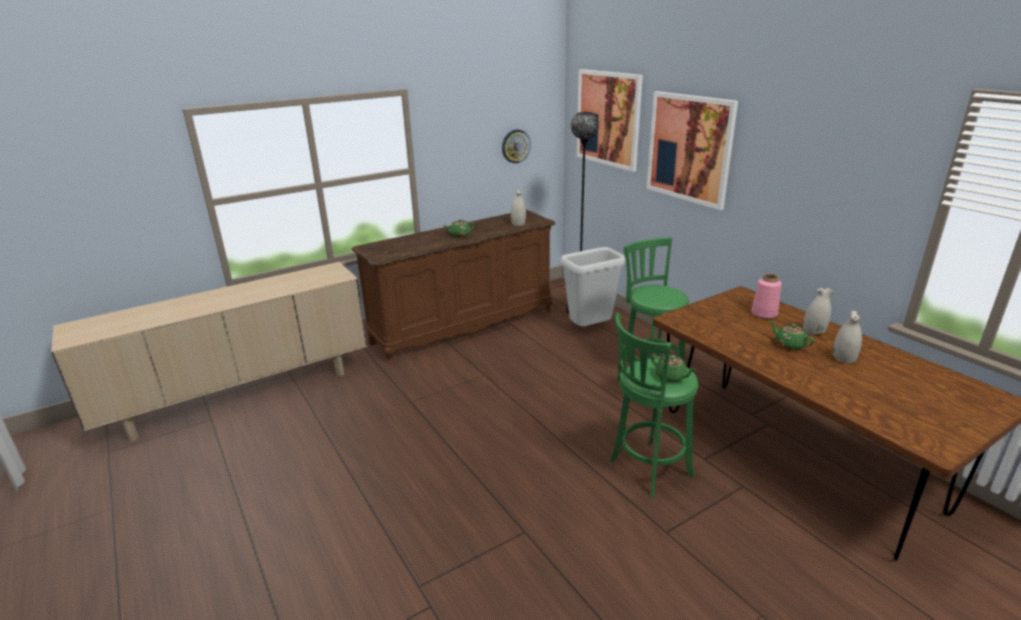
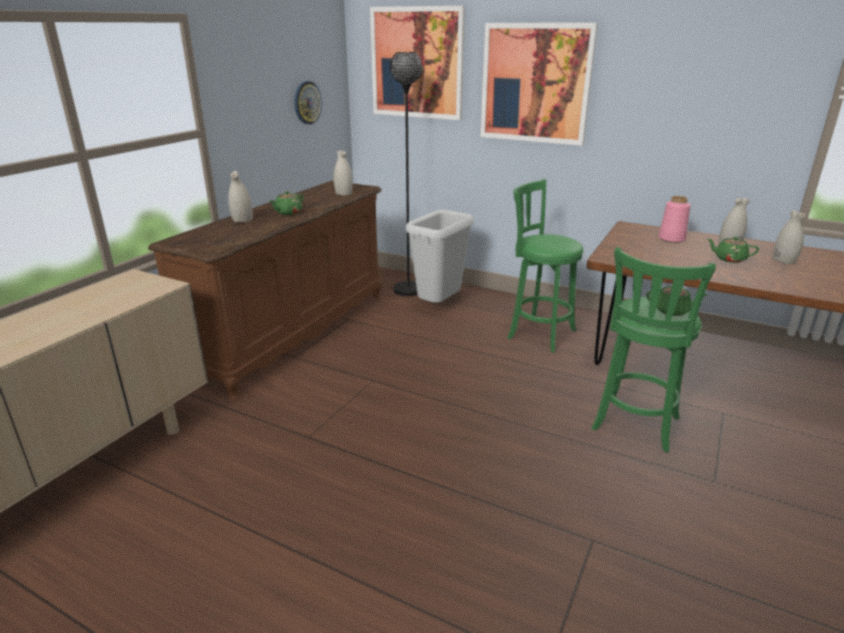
camera: 30 degrees left, 0 degrees up
(424, 237) = (242, 220): none -> white vase

